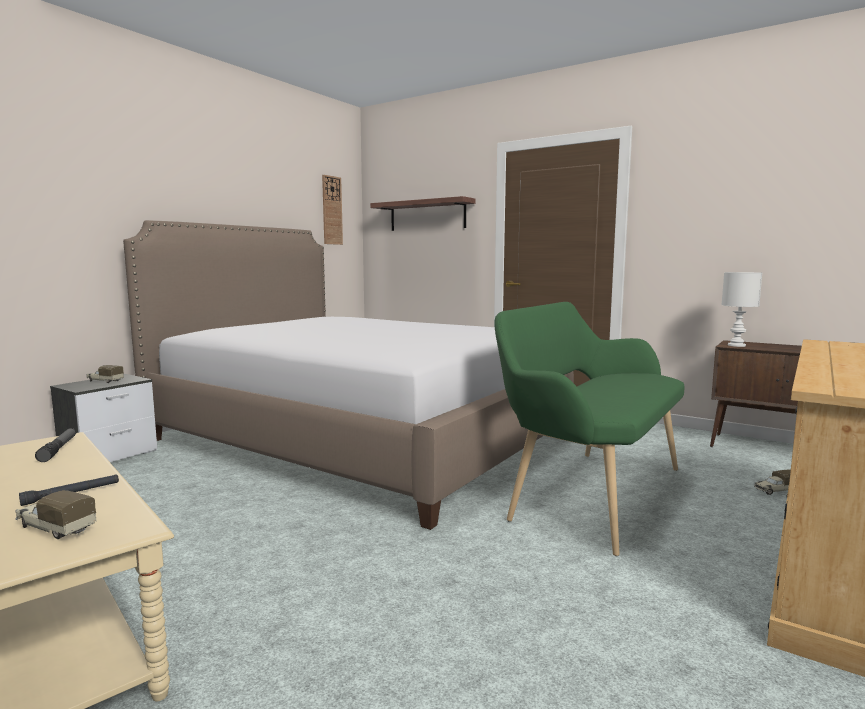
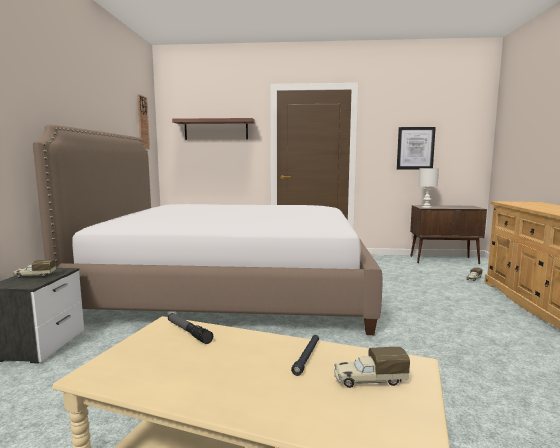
camera: 30 degrees left, 0 degrees up
(589, 492) = (408, 296): green bench -> none
(736, 235) = (415, 148): none -> picture

